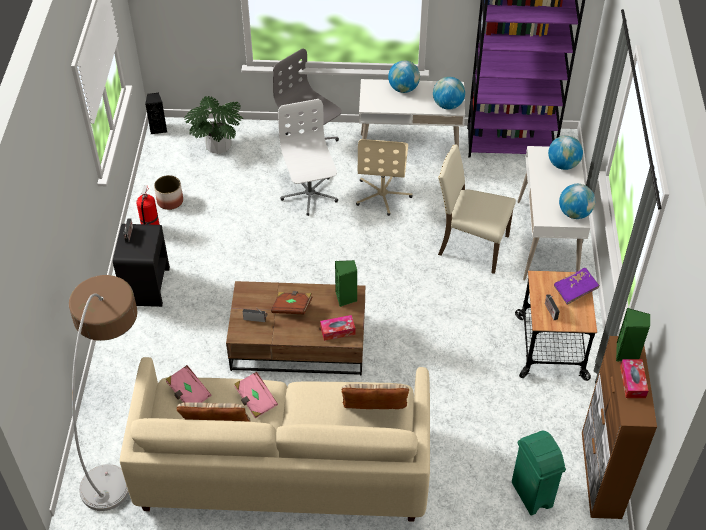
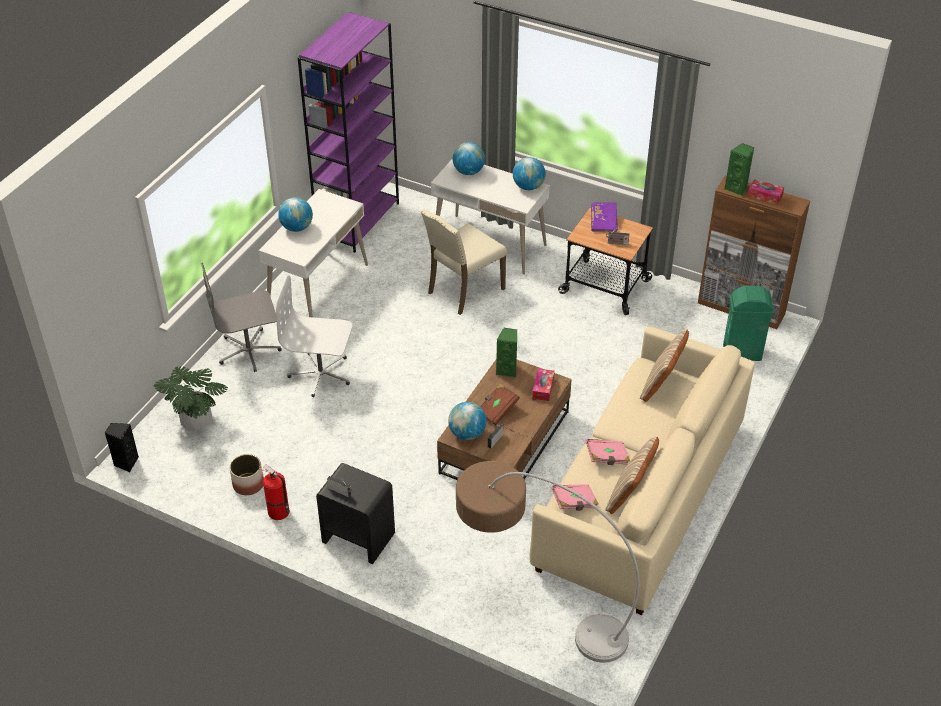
camera: 65 degrees left, 5 degrees down
(383, 194) = (360, 324): beige office chair -> none
(447, 105) = (342, 209): globe -> globe (467, 434)

